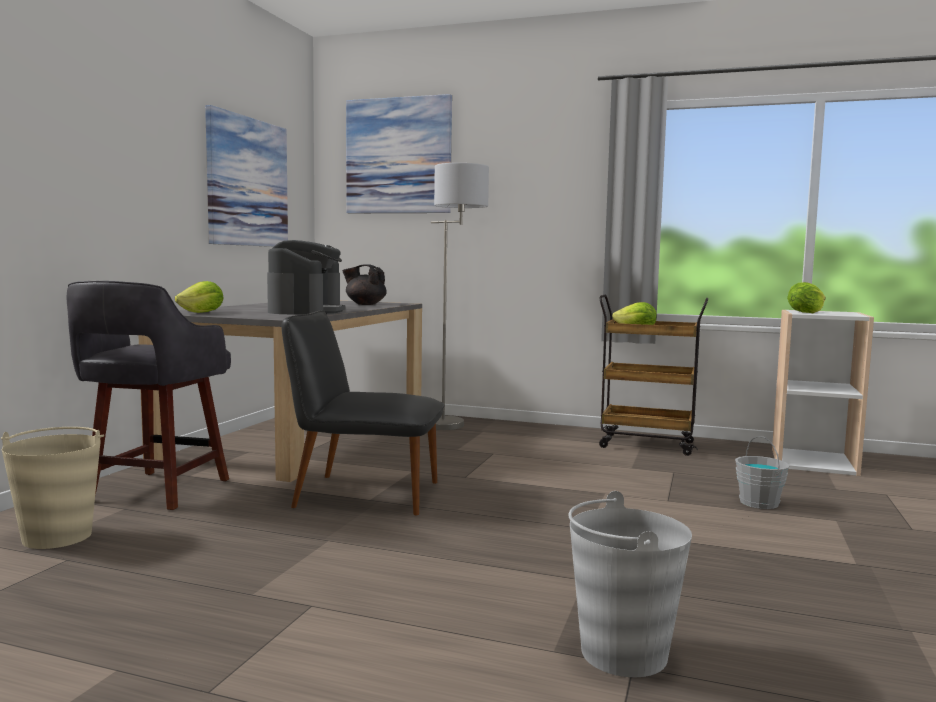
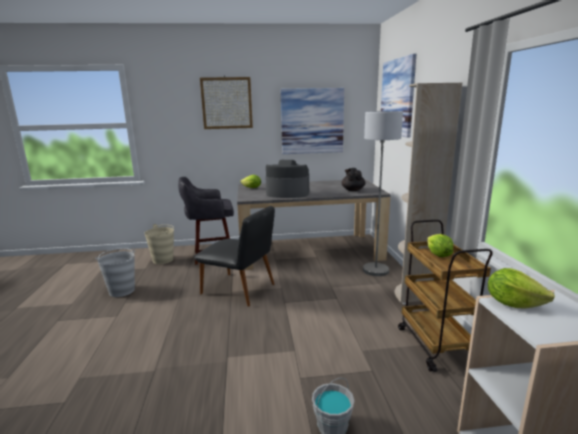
camera: 65 degrees right, 10 degrees up
(117, 107) = (226, 102): none -> picture
(306, 311) = (287, 193): coffee machine -> coffee machine turned 150 degrees counterclockwise
(367, 494) = (238, 289): black chair -> black chair turned 135 degrees clockwise
(537, 429) = (412, 297): none -> beige bookcase
(622, 653) = (76, 397): grey bucket -> grey bucket (122, 291)

